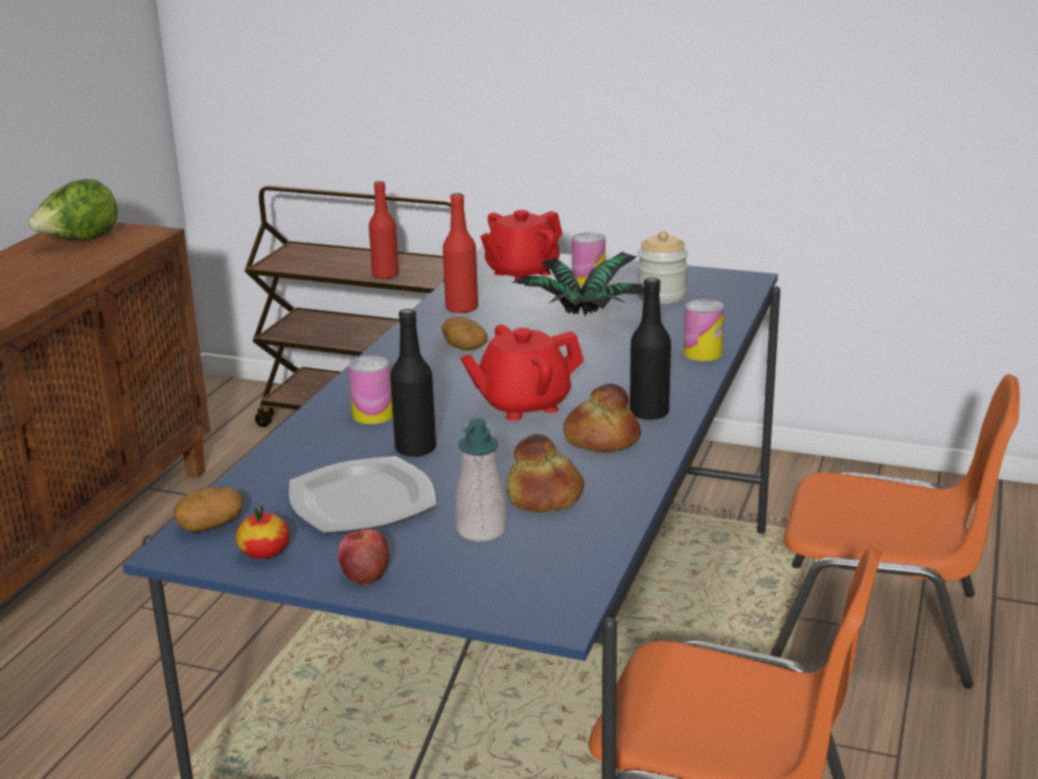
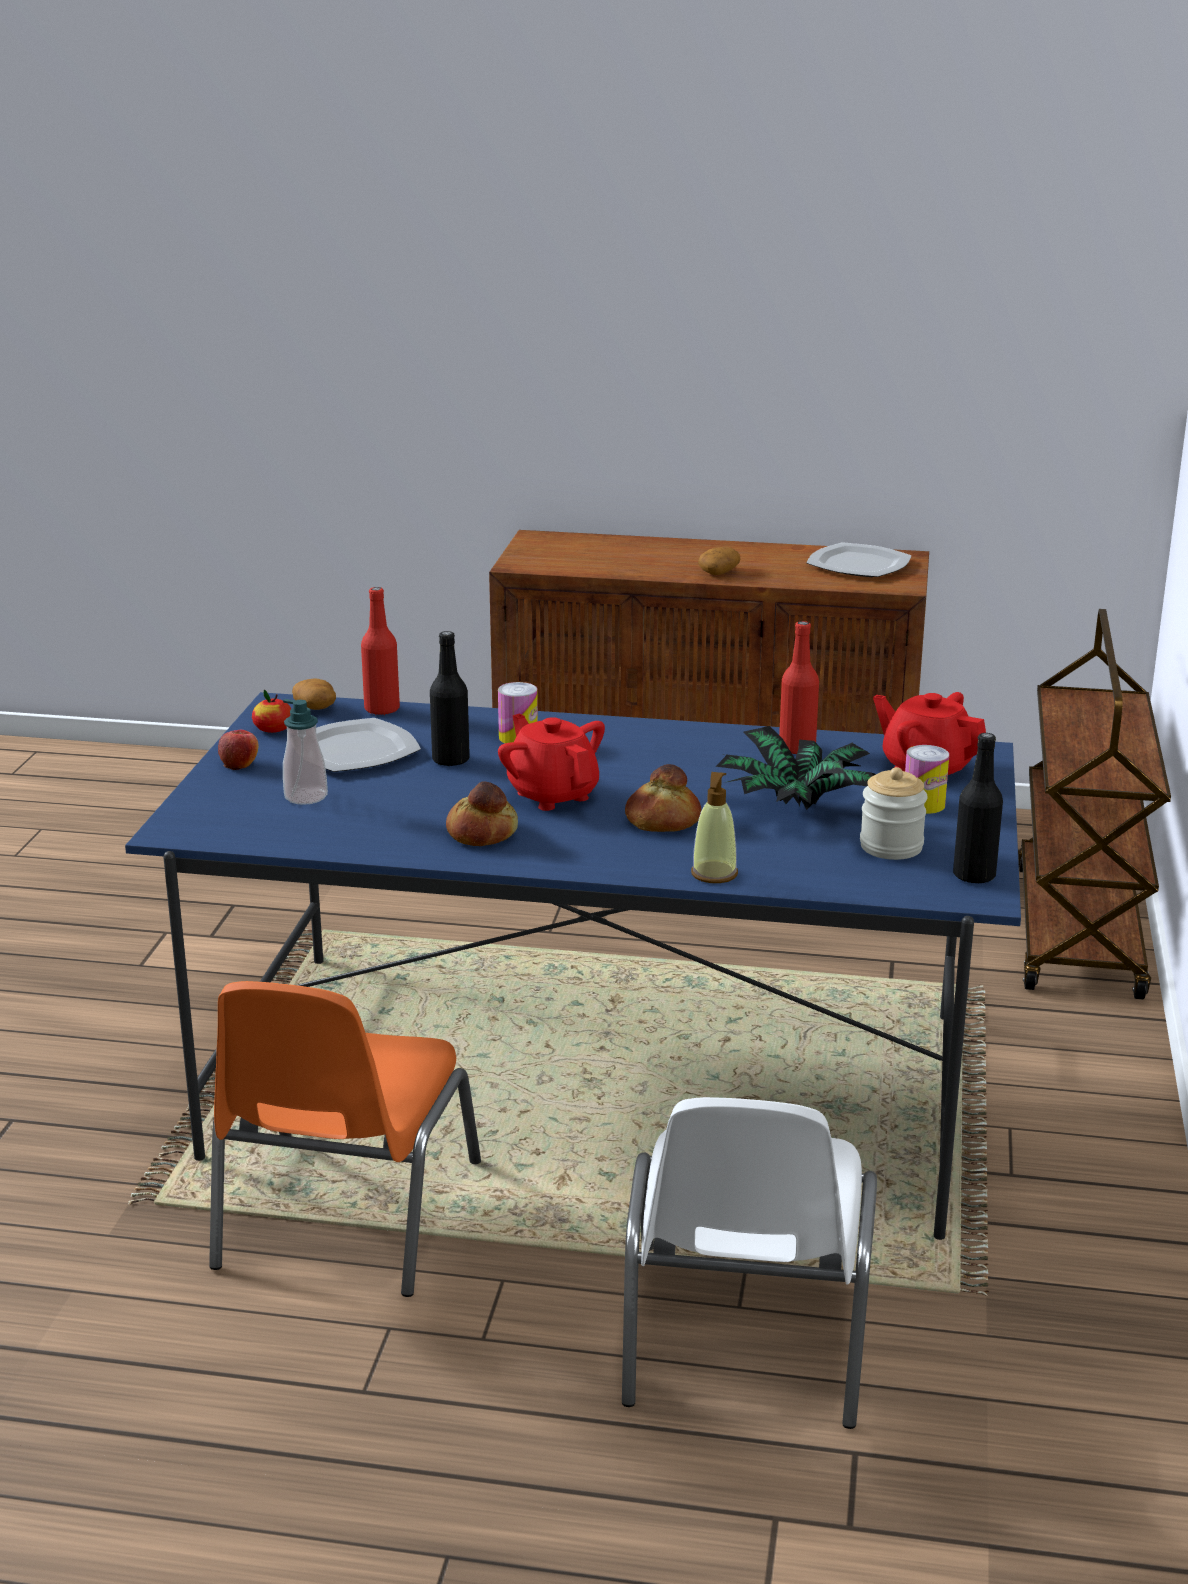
camera: 80 degrees right, 0 degrees up
(79, 241) = (859, 565): lettuce -> plate
(385, 275) = (1067, 753): red bottle -> red bottle (382, 709)
(463, 346) = (690, 758): potato -> potato (719, 572)
(545, 496) = (366, 816): bread -> bread (662, 821)
(649, 413) = (546, 851): black bottle -> black bottle (974, 876)
(702, 353) = (714, 874): can -> soap dispenser
(880, 626) = (744, 1337): orange chair -> white chair

